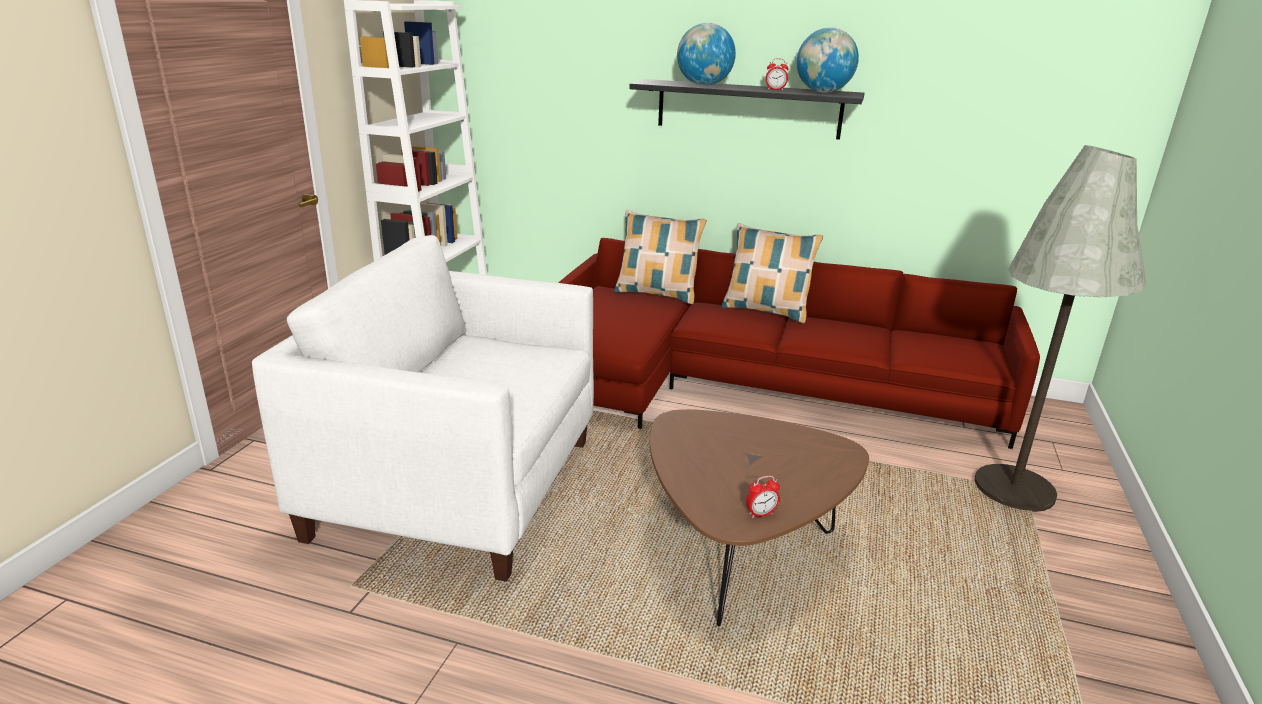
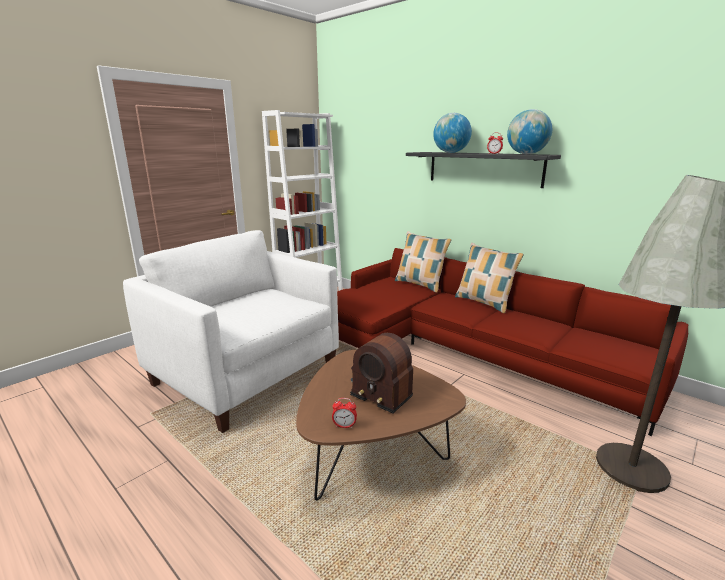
camera: 25 degrees right, 5 degrees down
(756, 456) = (381, 387): none -> radio

